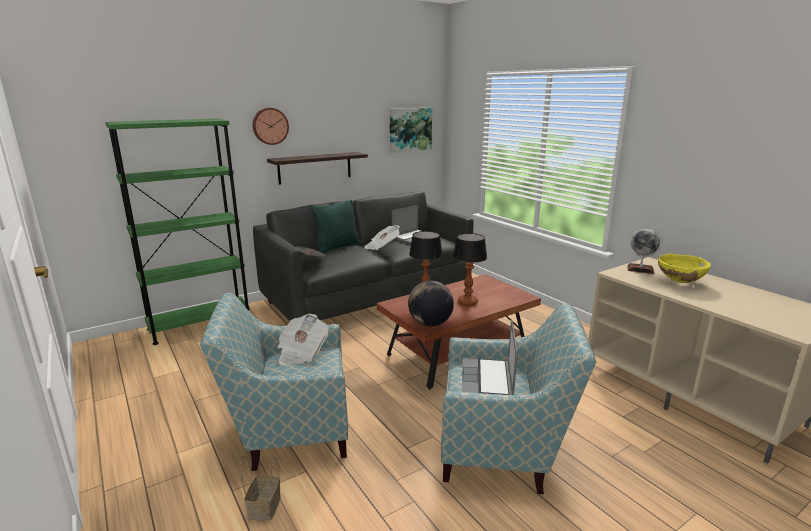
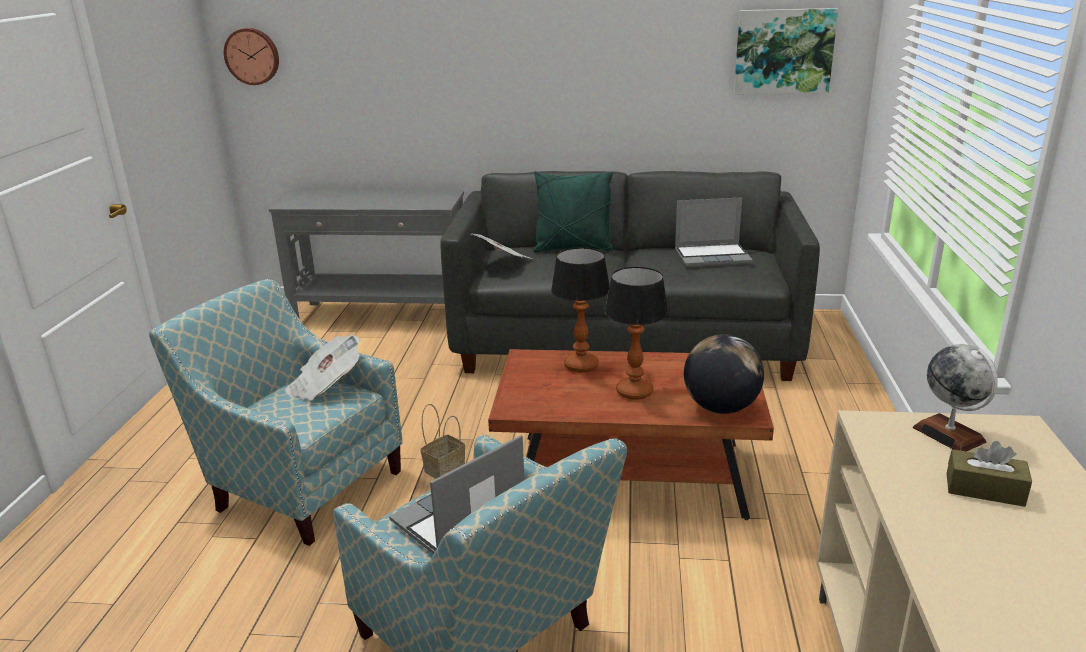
camera: 40 degrees right, 5 degrees up
(200, 324) = (382, 316): green bookcase -> grey console table
(264, 506) = (179, 554): basket -> basket (445, 468)
(270, 126) = (512, 38): wall clock -> wall clock (252, 56)
(315, 167) = (584, 110): shelf -> none
(382, 247) = (633, 261): newspaper -> none
(430, 324) = (523, 405): globe -> globe (721, 408)
(679, 281) = (984, 489): yellow bowl -> brown tissue box

